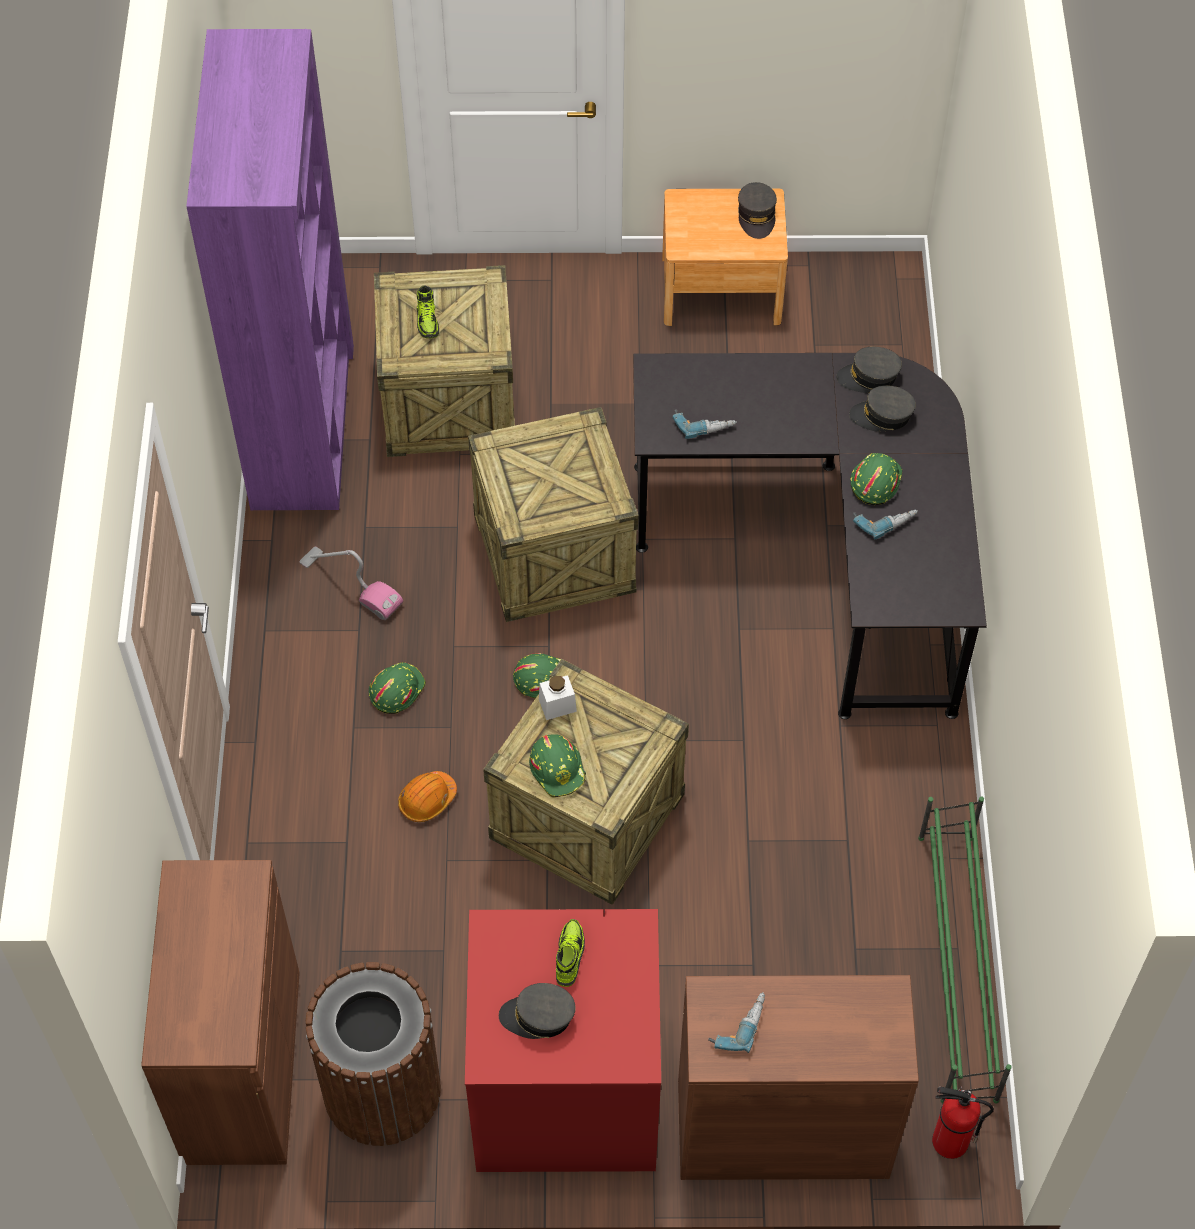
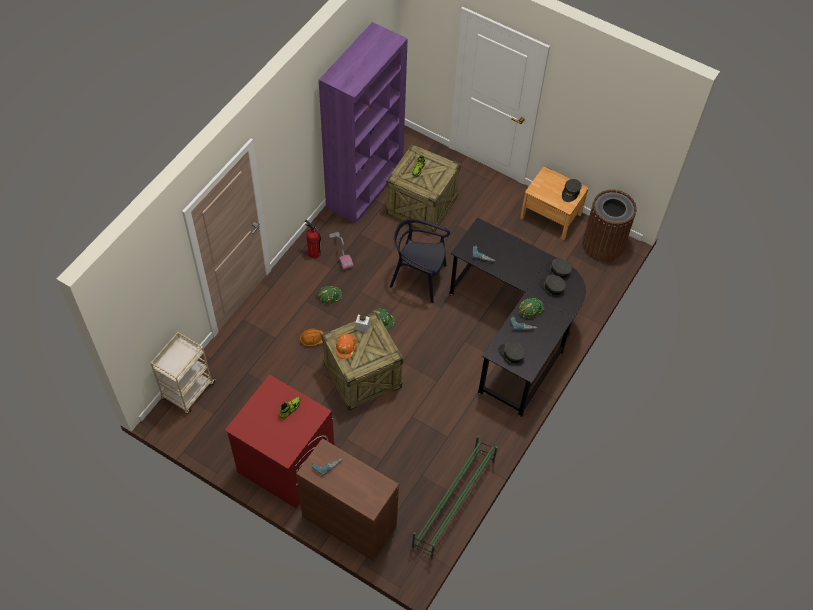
camera: 30 degrees right, 0 degrees up
(242, 1066) = (188, 392): brown cabinet -> beige cart
(382, 1089) = (227, 426): brown trash can -> brown trash can (603, 245)
(538, 1017) = (264, 422): grey cap -> grey cap (511, 354)
(552, 553) = (418, 278): crate -> black chair
(558, 769) = (346, 348): green hard hat -> orange hard hat
(948, 1141) = (404, 561): fire extinguisher -> fire extinguisher (314, 252)

